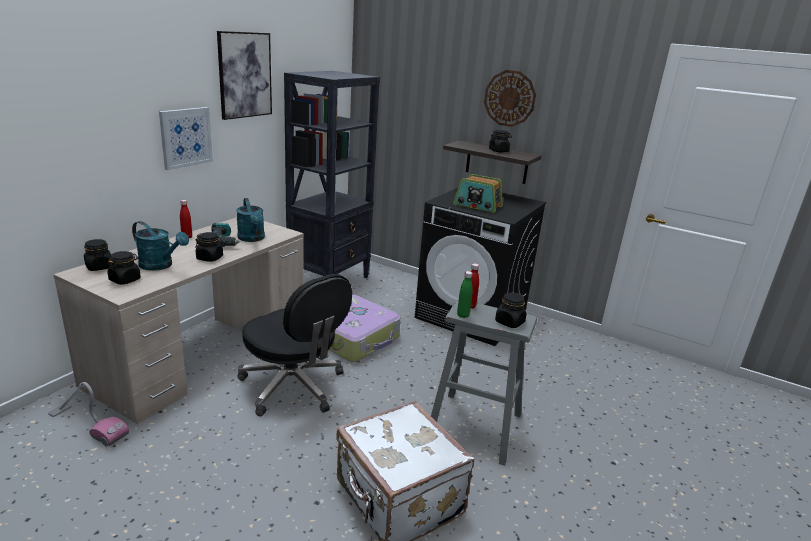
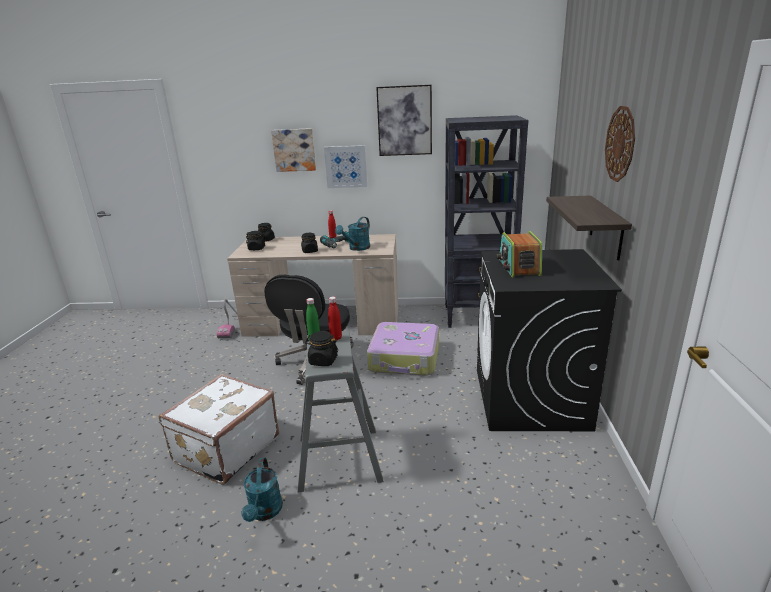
camera: 65 degrees right, 0 degrees up
(118, 118) = (294, 150): none -> picture
(160, 265) = (284, 247): turquoise watering can -> turquoise watering can (264, 512)
(498, 151) = (587, 211): black jar -> none

